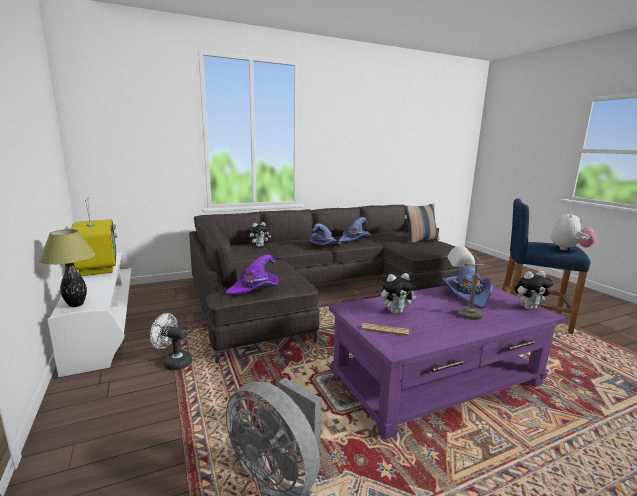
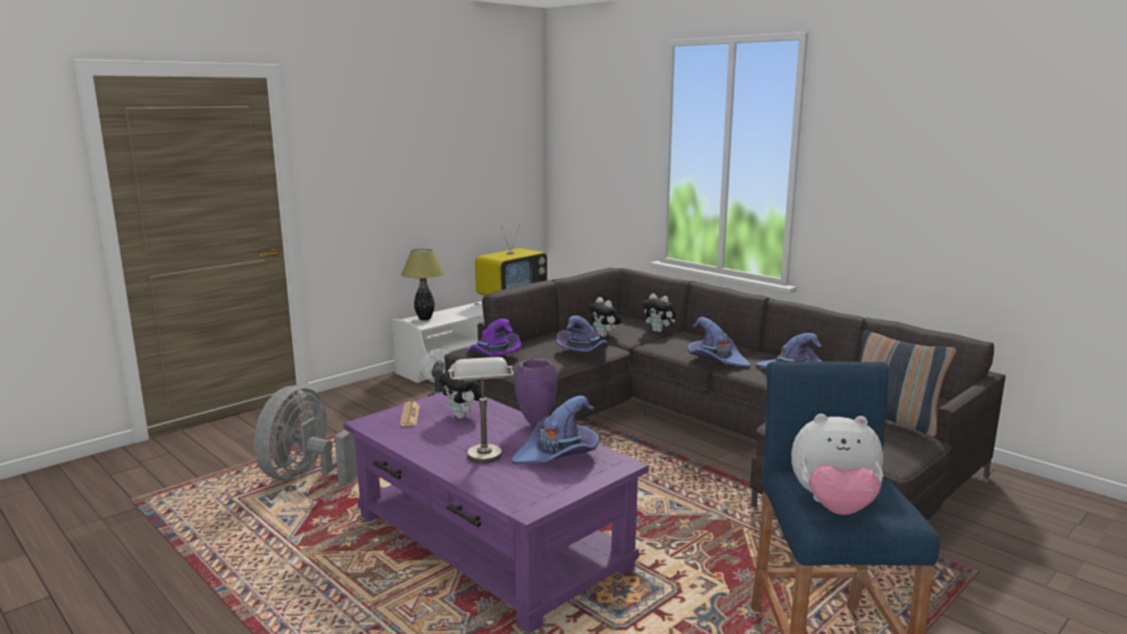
camera: 70 degrees right, 0 degrees up
(277, 266) = (583, 352): none -> purple hat
(418, 293) = (535, 425): none -> purple vase
(529, 307) = (543, 498): plush toy -> plush toy (604, 336)

